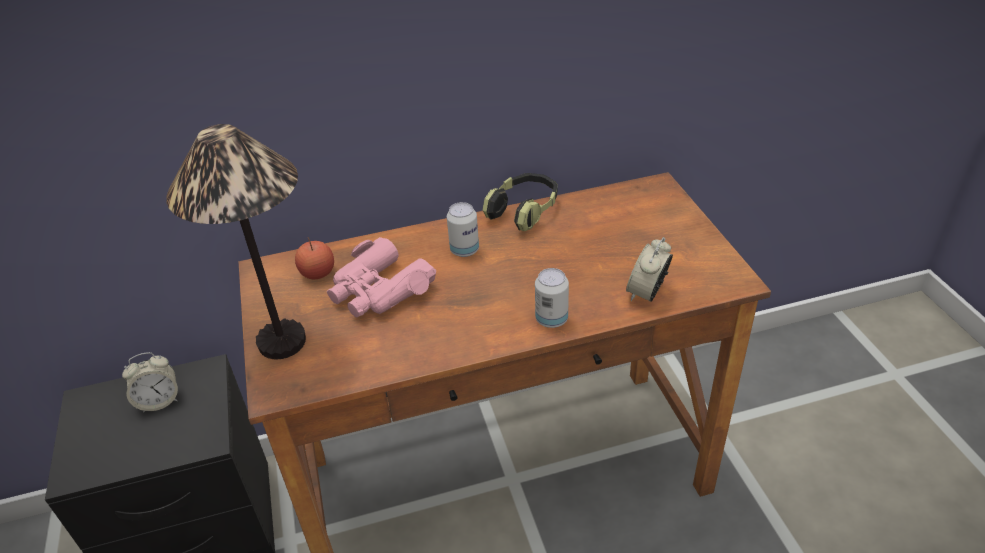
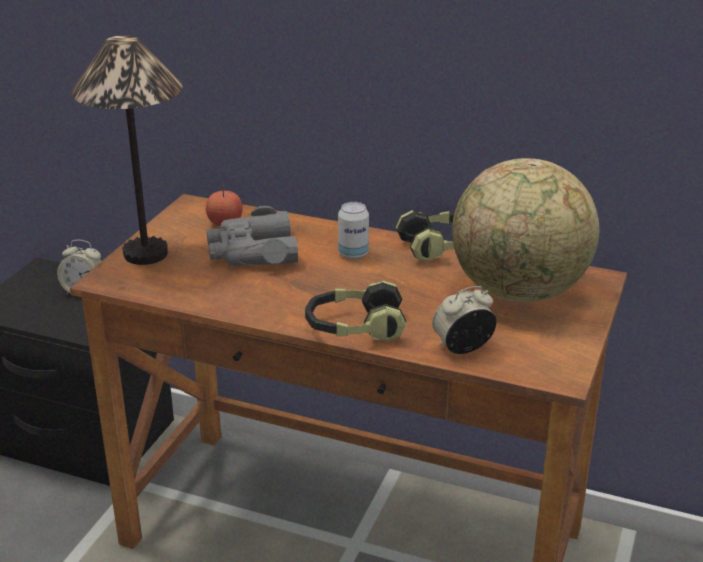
camera: 35 degrees right, 10 degrees down
(379, 290) = (252, 252): pink binoculars -> grey binoculars
(551, 319) = (354, 328): can -> headphones
(624, 224) = (519, 293): none -> globe

